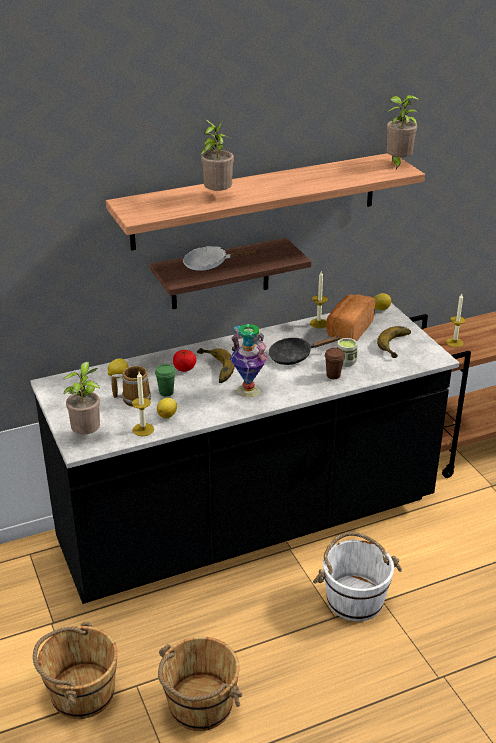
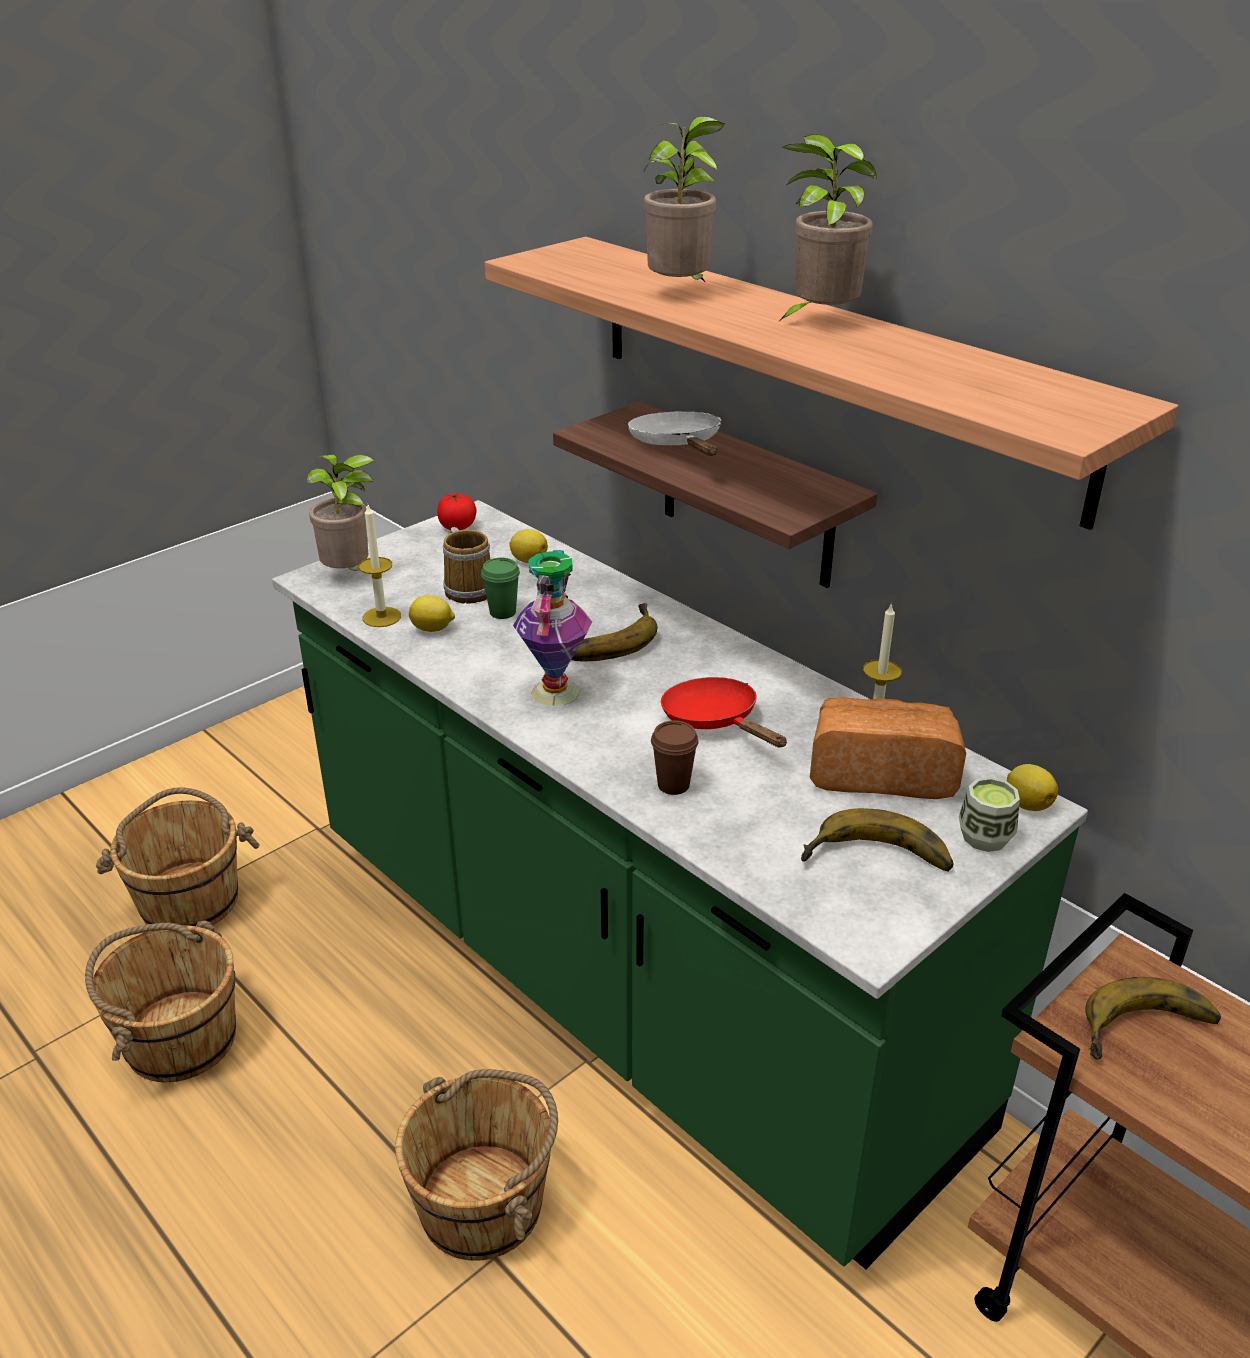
camera: 70 degrees right, 0 degrees up
(184, 368) = (589, 612): tomato -> tomato (457, 527)
(248, 524) = (625, 981): black counter -> green counter
(294, 356) = (715, 721): black frying pan -> red frying pan
(346, 362) = (741, 792): cup -> cup (984, 837)
(354, 599) = (484, 1204): white bucket -> brown bucket
(398, 164) = (1101, 417): potted plant -> potted plant (820, 321)
(454, 342) = (1151, 1034): candle -> banana

